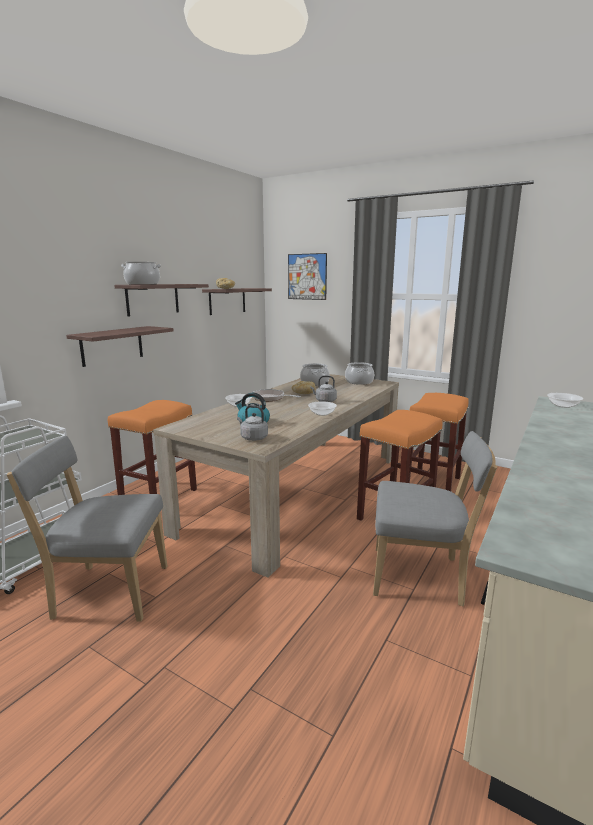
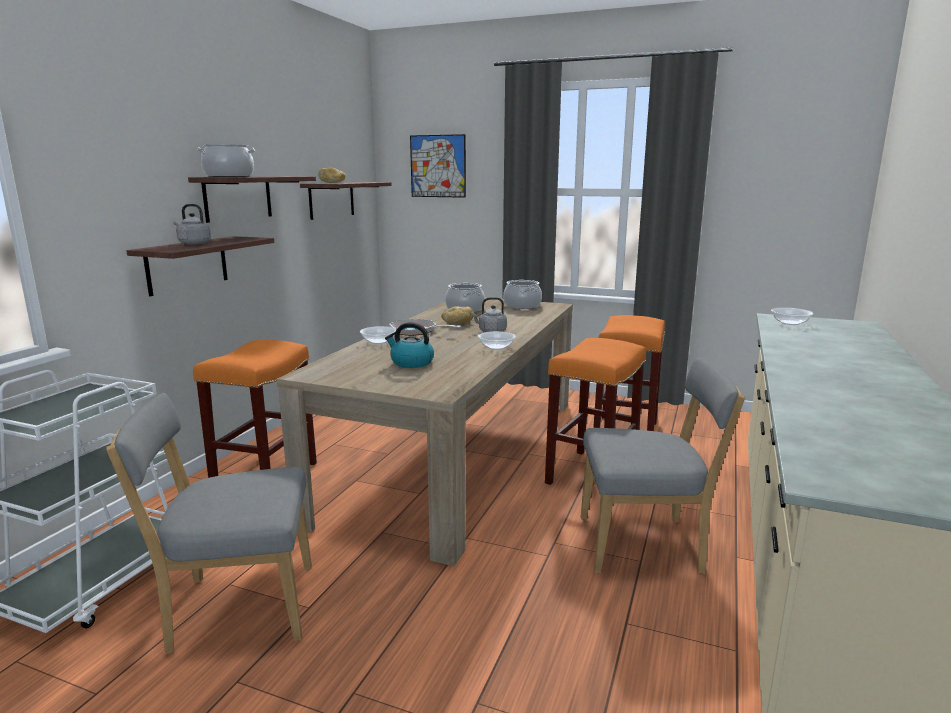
camera: 10 degrees left, 0 degrees up
(253, 438) = (422, 382): grey kettle -> grey kettle (193, 243)

